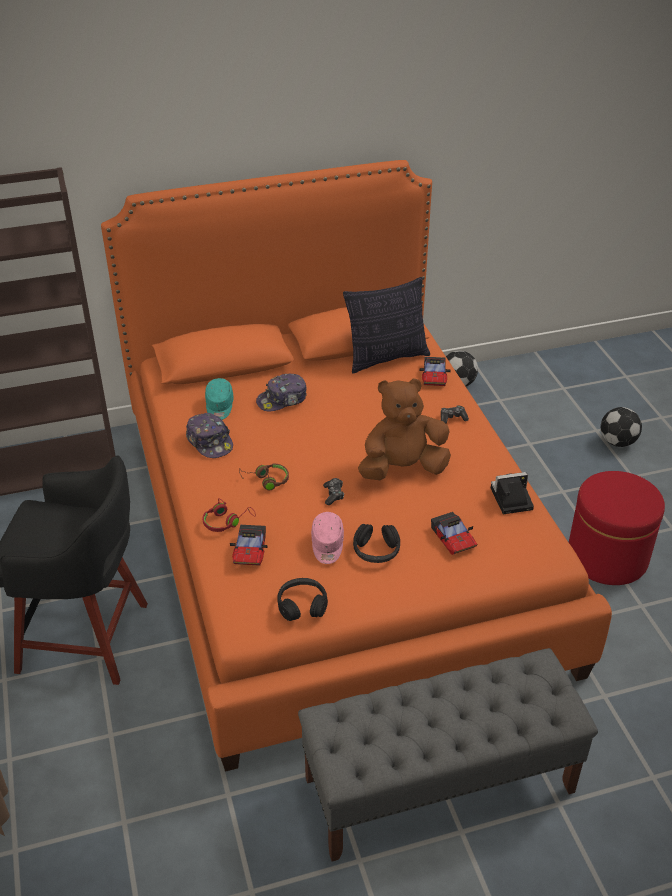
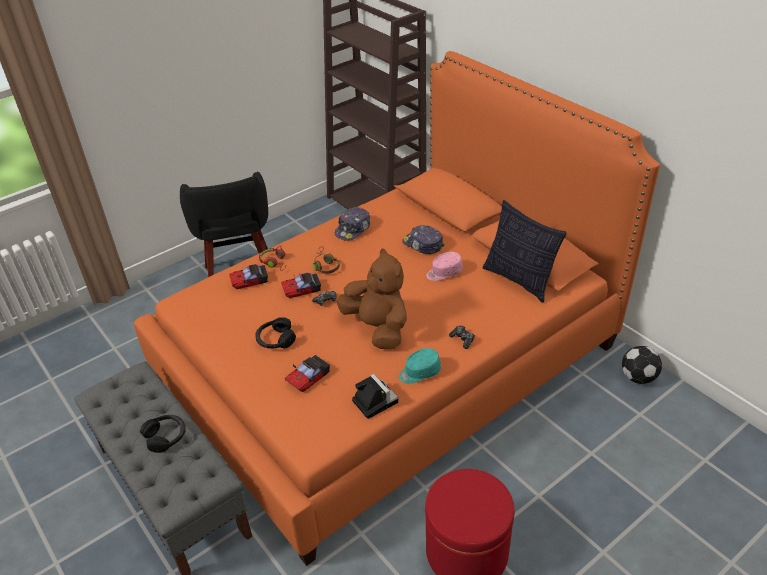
camera: 70 degrees right, 0 degrees up
(219, 406) = (395, 220): turquoise cap -> turquoise cap (419, 372)
(302, 605) = (207, 320): black headphones -> black headphones (166, 437)
(327, 545) = (269, 313): pink cap -> pink cap (444, 273)
(434, 375) = (516, 313): toy car -> toy car (301, 289)
(618, 442) = (651, 527): football -> none

